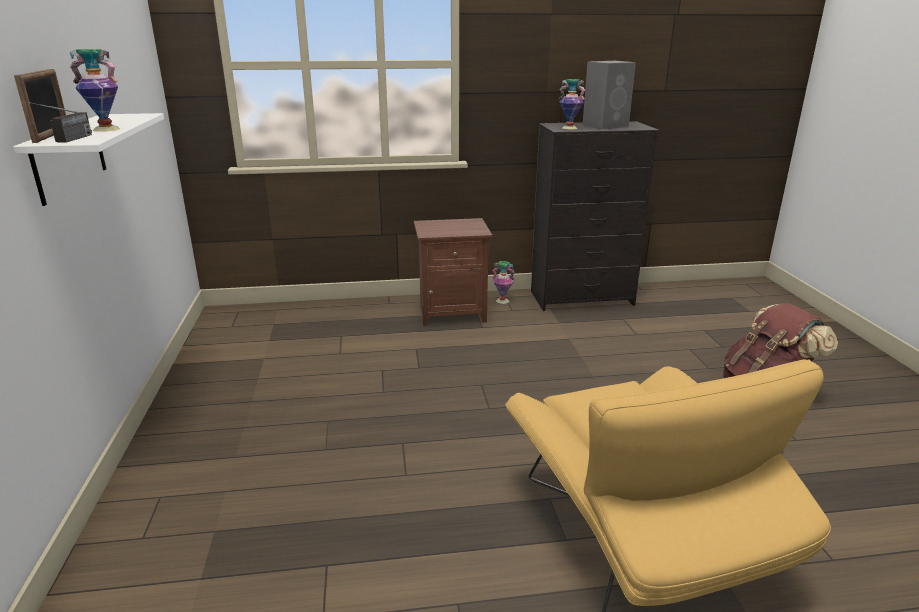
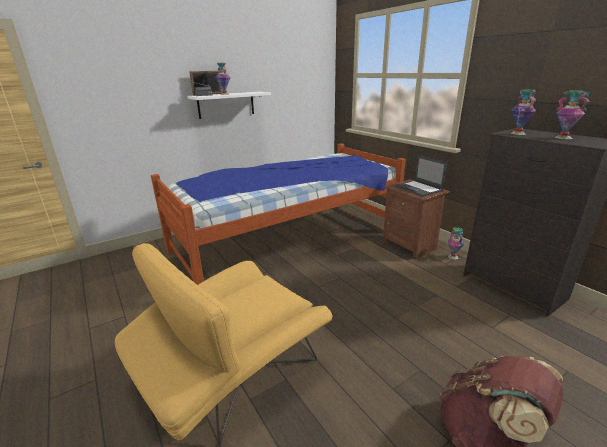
camera: 65 degrees right, 0 degrees up
(319, 397) = (287, 240): none -> bed
(456, 226) = (419, 189): none -> laptop
(606, 126) = (563, 137): grey speaker -> vase

